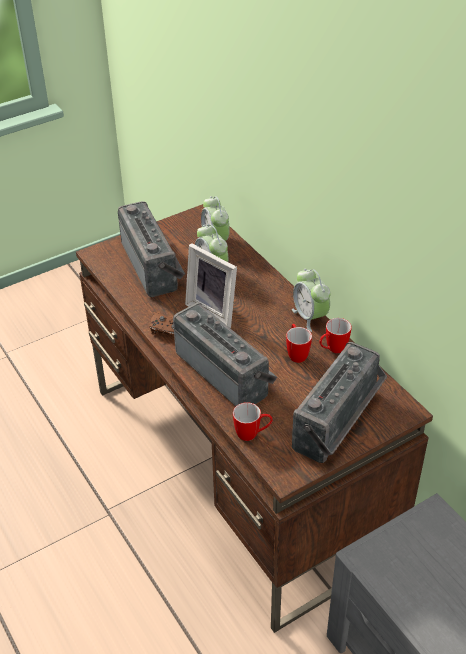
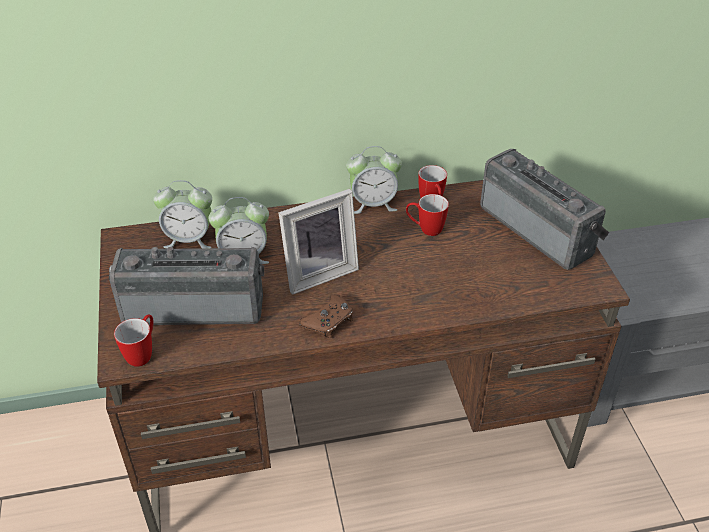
camera: 70 degrees left, 0 degrees up
(225, 372) = (429, 290): radio -> none
(252, 434) = (535, 294): mug -> mug (143, 353)

